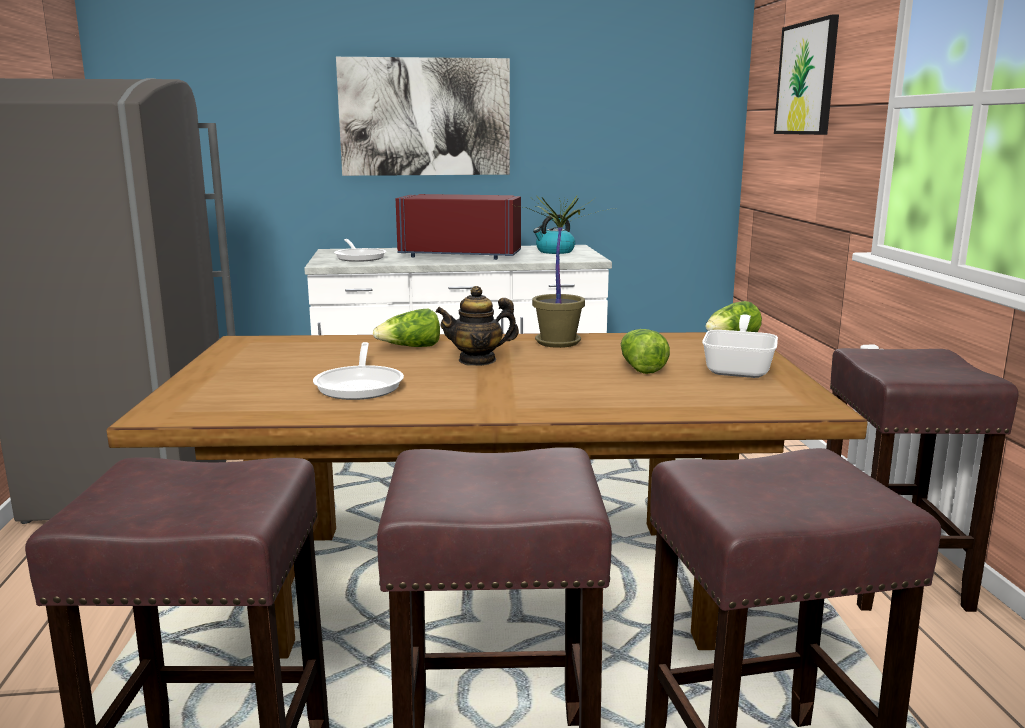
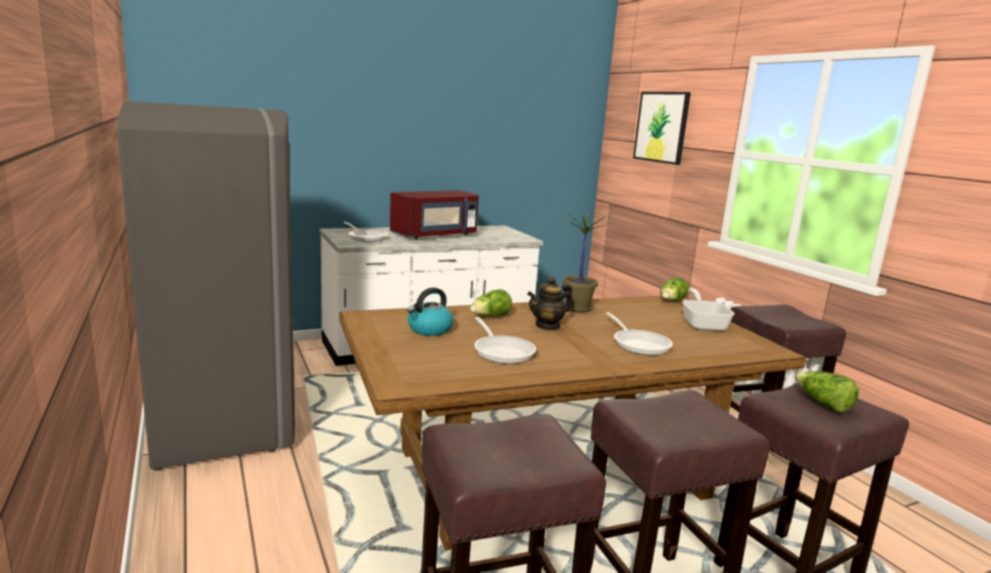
camera: 20 degrees left, 0 degrees up
(425, 117) = (401, 133): picture -> none
(461, 255) = (436, 235): red microwave -> red microwave turned 150 degrees clockwise
(554, 251) = (495, 232): kettle -> kettle (429, 330)
(585, 387) = (639, 344): none -> frying pan
(640, 367) = (649, 326): lettuce -> lettuce (822, 404)

